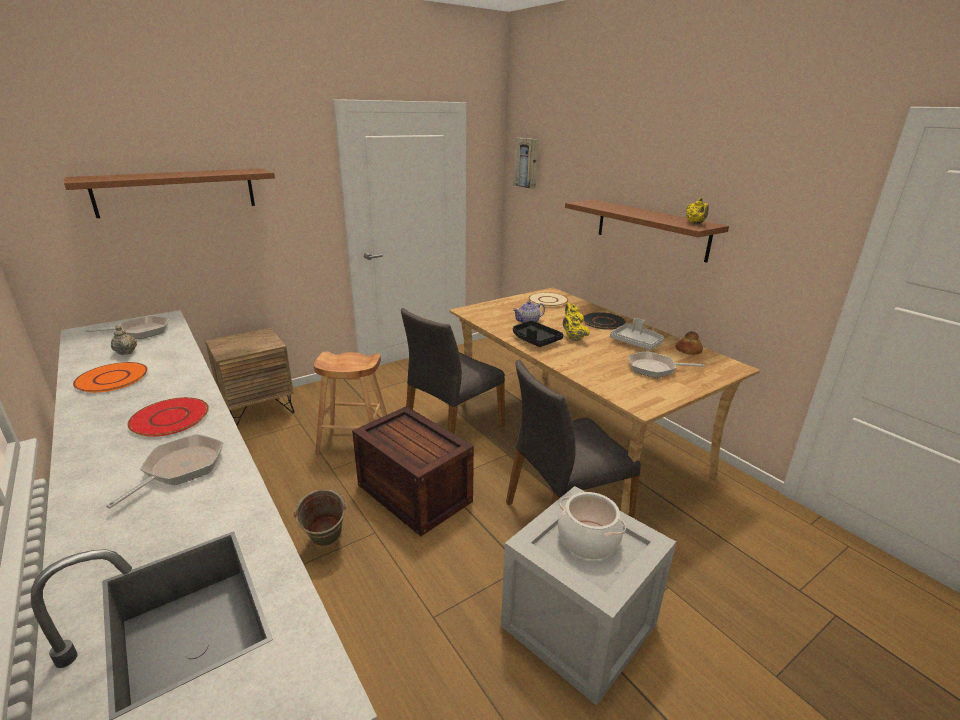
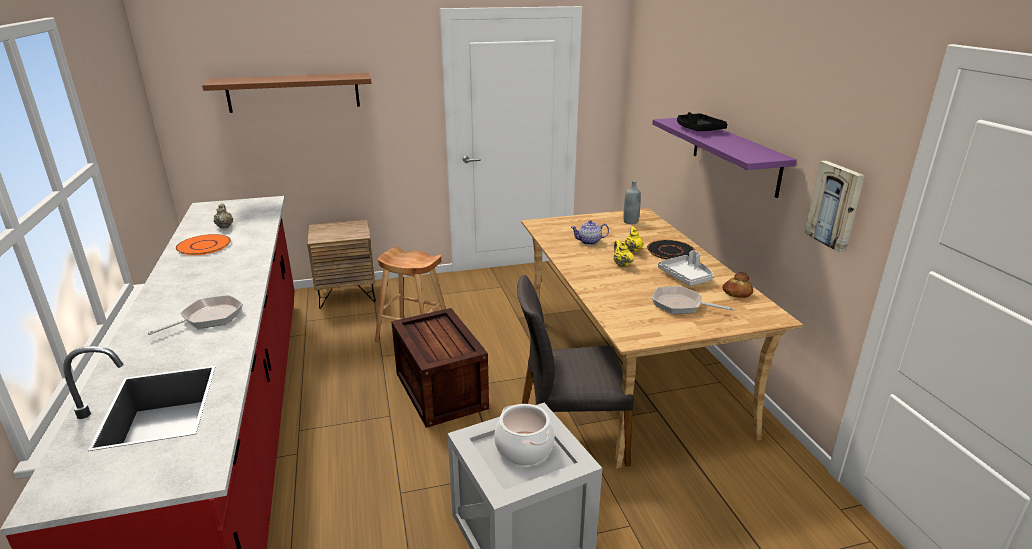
camera: 20 degrees right, 0 degrees up
(140, 331) = (244, 210): frying pan -> none
(170, 418) = (223, 281): red plate -> none
(325, 544) = (345, 416): green bucket -> none
(453, 429) = (509, 340): grey chair -> none
(527, 163) = (643, 71): picture -> picture (836, 205)
(535, 340) = (580, 260): black tray -> black tray (698, 129)
(548, 300) = (630, 221): beige plate -> grey bottle
(651, 229) = (735, 155): brown shelf -> purple shelf
(695, 223) = (759, 154): yellow teapot -> none

